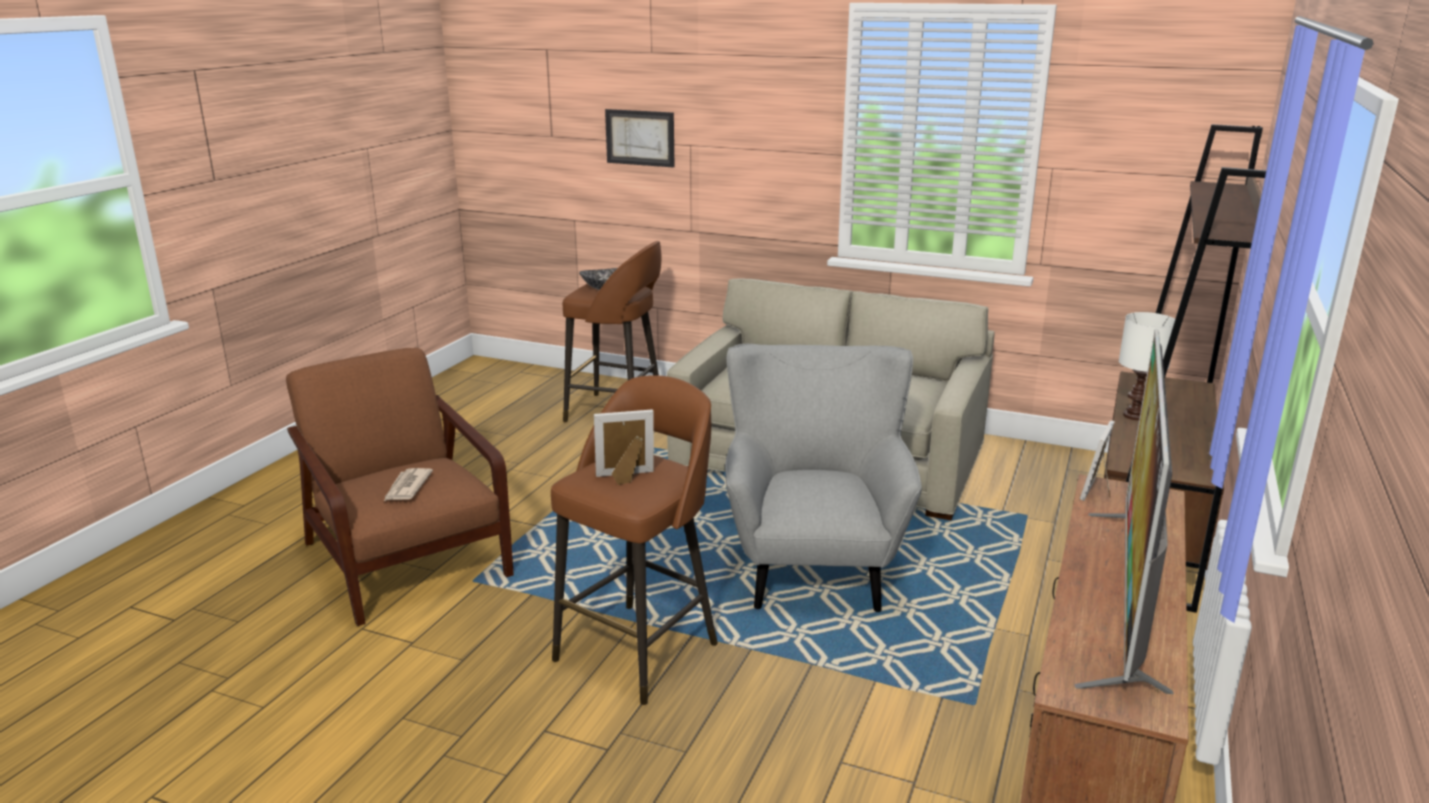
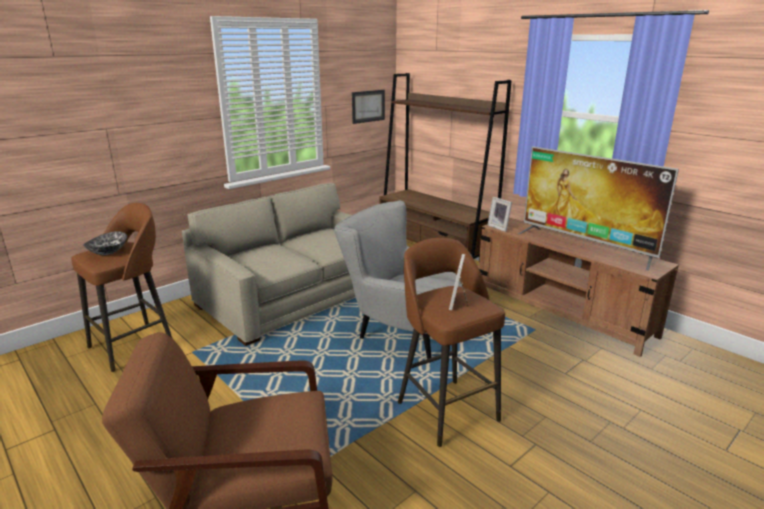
camera: 65 degrees left, 0 degrees up
(407, 487) = (286, 425): newspaper -> none
(640, 137) = (58, 129): picture -> picture (368, 106)
(1133, 416) = (425, 206): white table lamp -> none

